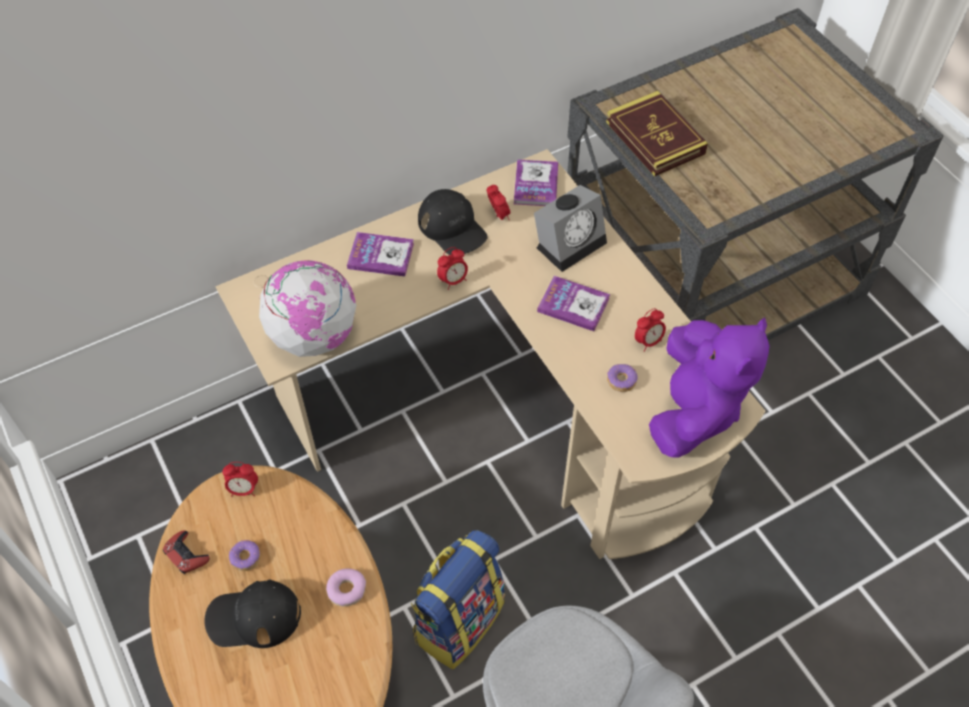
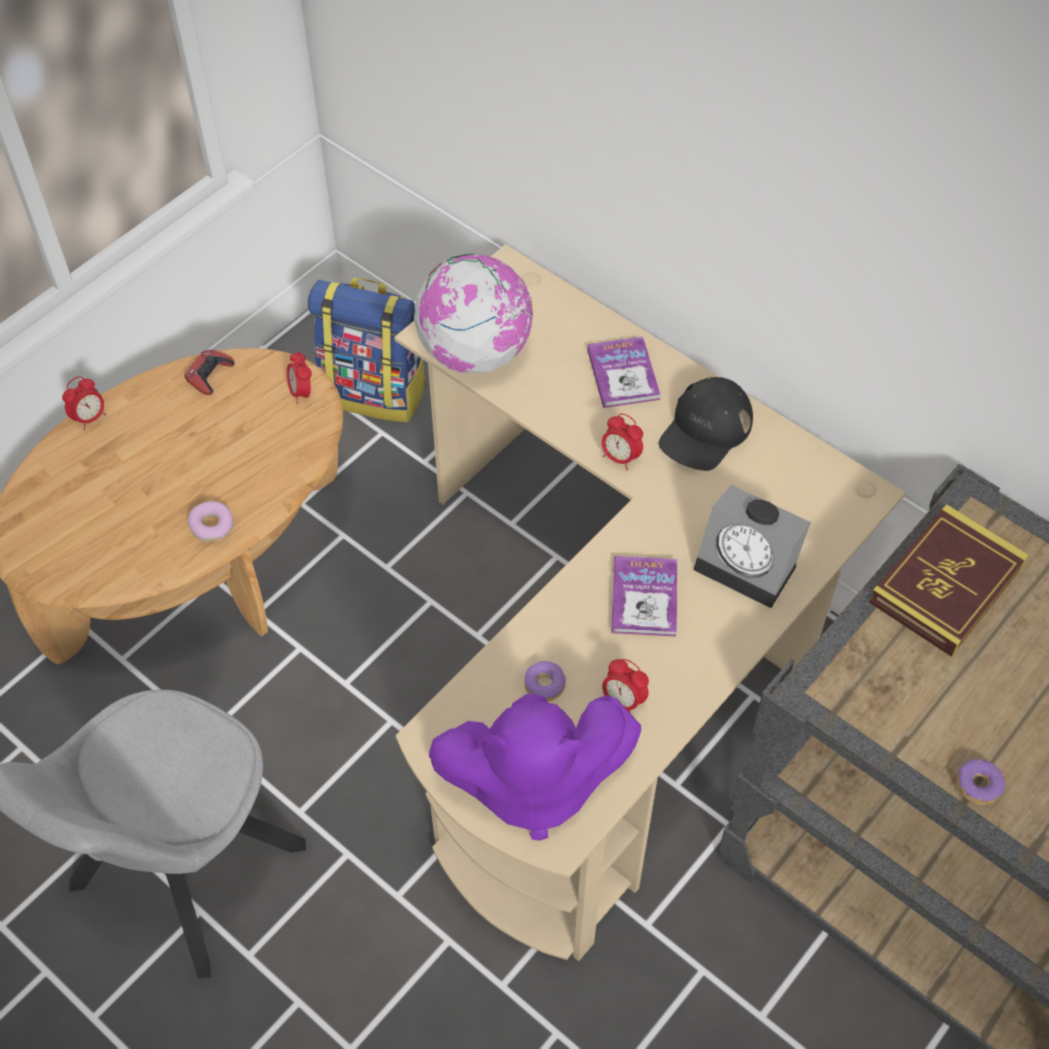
camera: 70 degrees right, 0 degrees up
(245, 558) = (221, 425): donut -> donut (977, 785)
(253, 617) = (157, 457): black cap -> none
(458, 620) = (301, 708): backpack -> backpack (375, 391)
(498, 215) = (752, 472): alarm clock -> alarm clock (90, 418)
(536, 184) = (830, 497): book -> none

